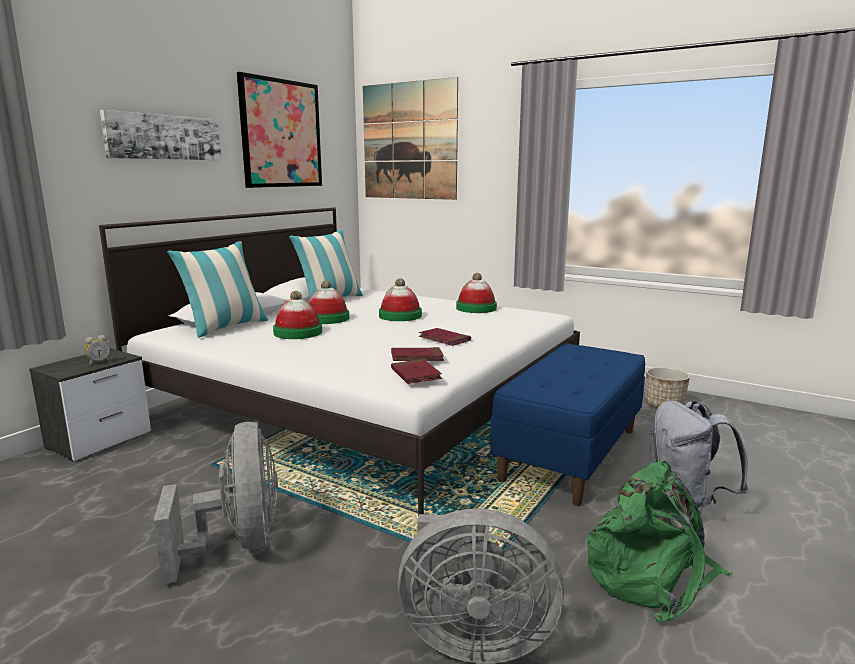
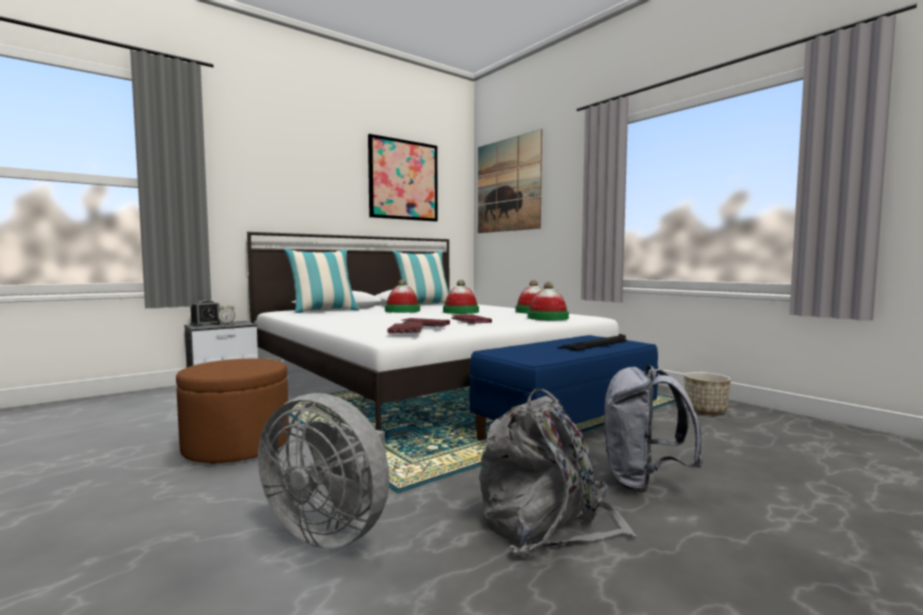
camera: 20 degrees right, 10 degrees down
(64, 364) = (206, 324): none -> alarm clock
(164, 137) = (305, 176): picture -> none
(238, 544) = (237, 446): grey fan -> brown ottoman
(298, 332) = (366, 314): hat -> hat (548, 318)
(591, 362) = (593, 344): none -> keyboard
(651, 577) = (547, 523): green backpack -> grey backpack

